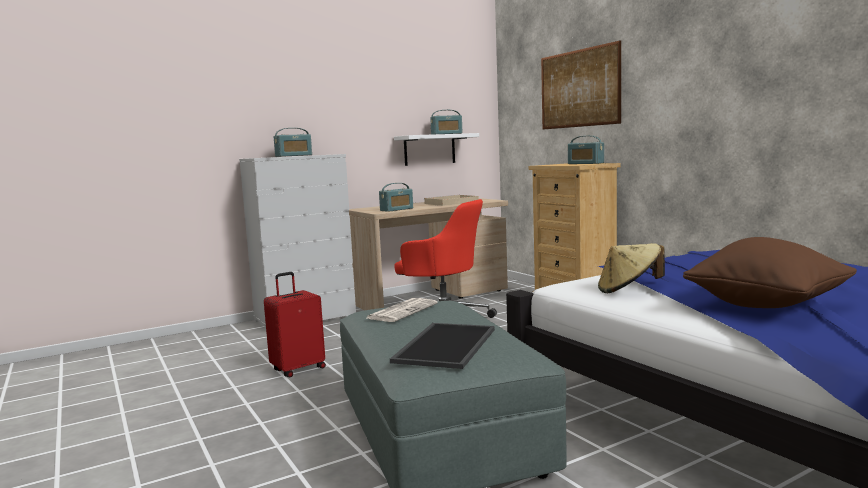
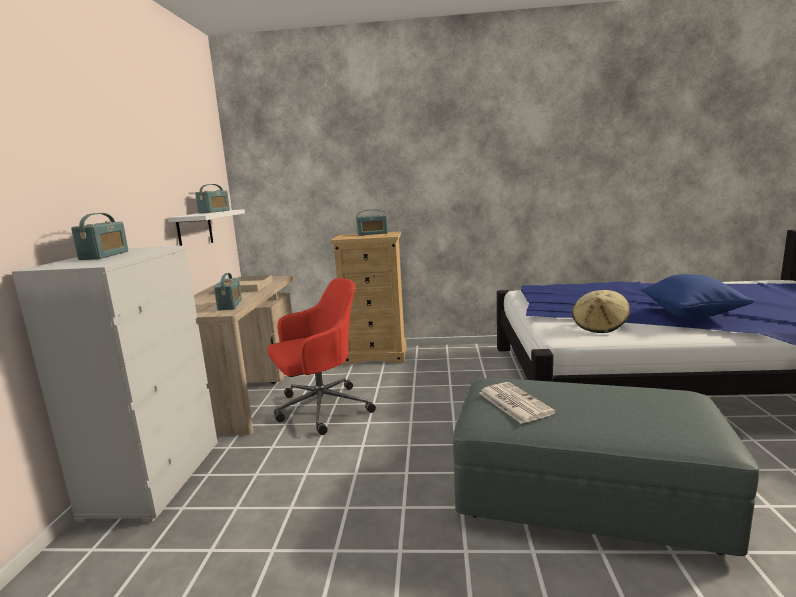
camera: 55 degrees left, 5 degrees up
(298, 369) = (330, 533): red suitcase -> none
(444, 344) = (648, 411): tray -> none
(579, 88) = (346, 167): picture -> none
(767, 306) = (691, 315): brown pillow -> blue pillow

